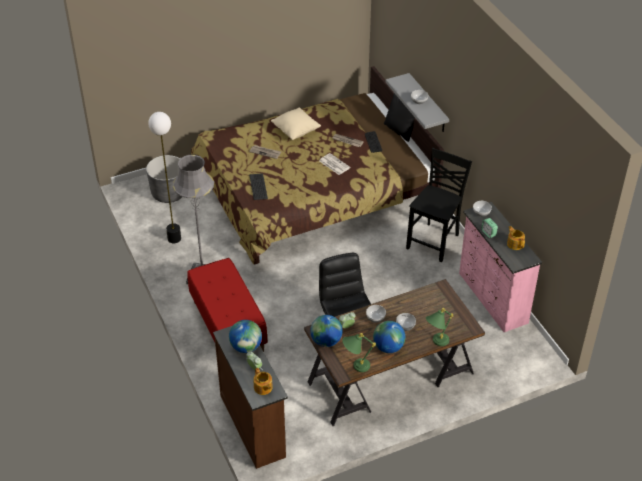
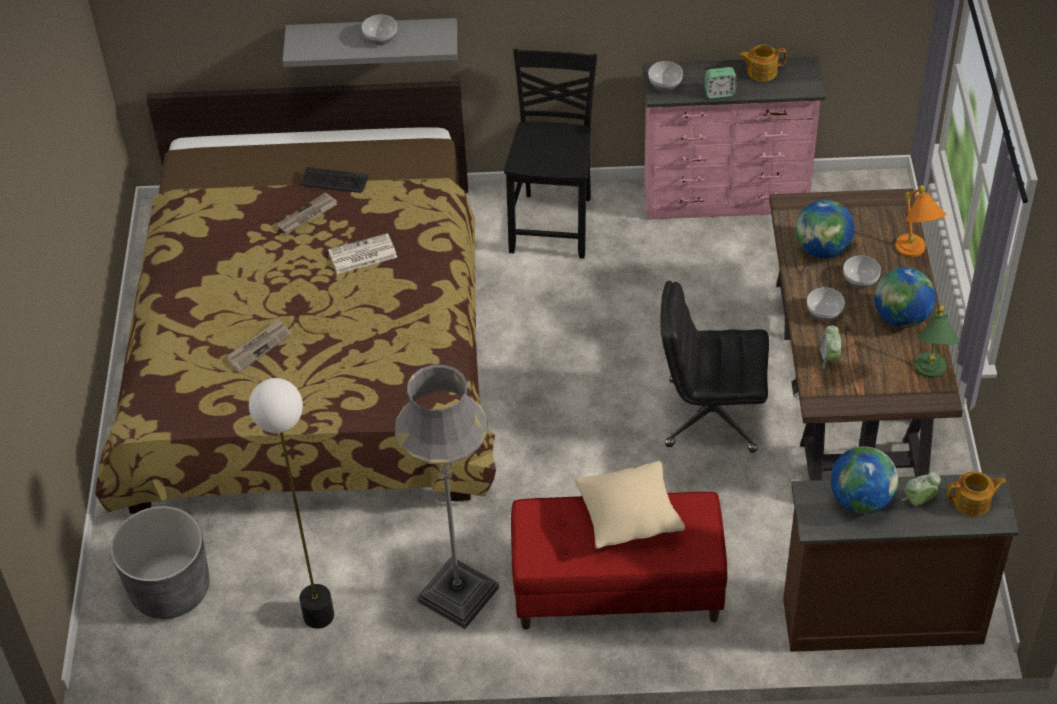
camera: 65 degrees left, 5 degrees up
(258, 187) = (357, 386): keyboard -> none
(296, 131) = (225, 282): beige pillow -> beige pillow (629, 519)
(326, 341) = (853, 396): globe -> globe (822, 249)
(400, 131) = (319, 137): black pillow -> none
(434, 241) = (553, 224): black chair -> black chair turned 45 degrees clockwise
(436, 343) = (914, 254): green table lamp -> orange table lamp

